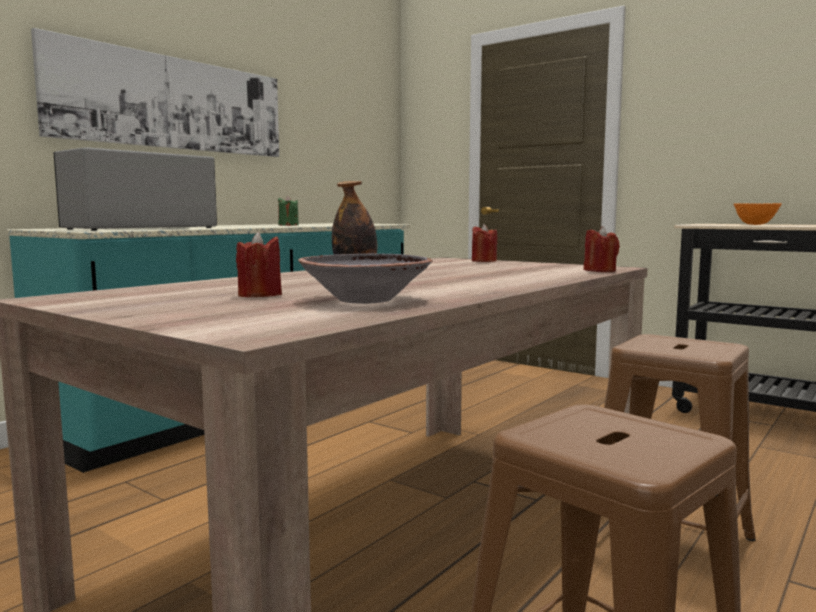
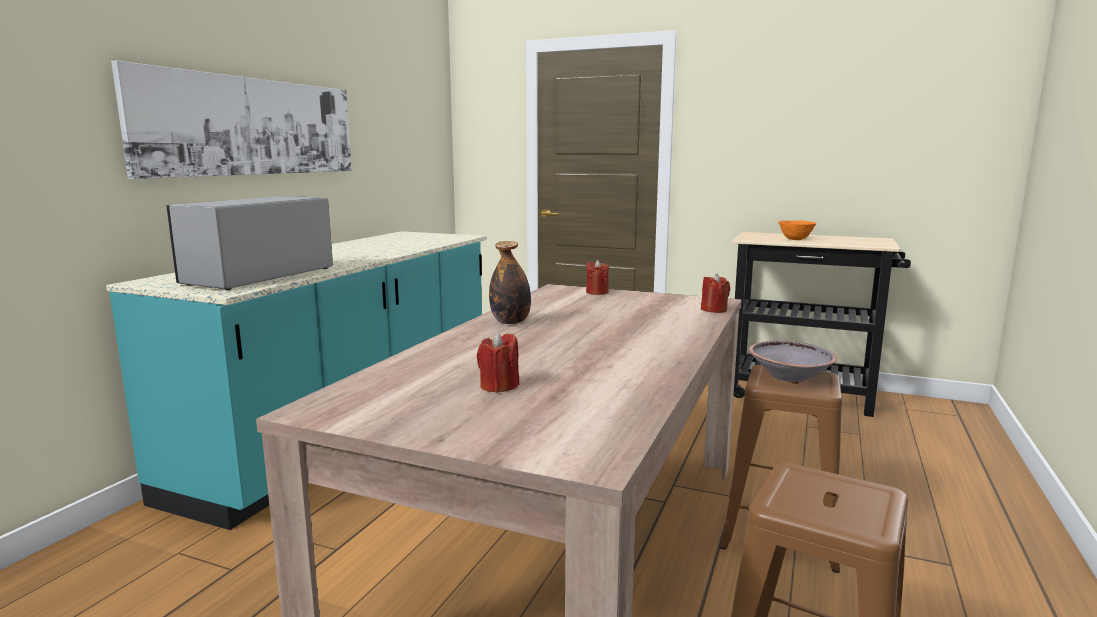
camera: 15 degrees left, 5 degrees up
(288, 225) = (381, 249): green candle -> none
(365, 300) = (598, 387): grey bowl -> grey bowl (789, 376)

